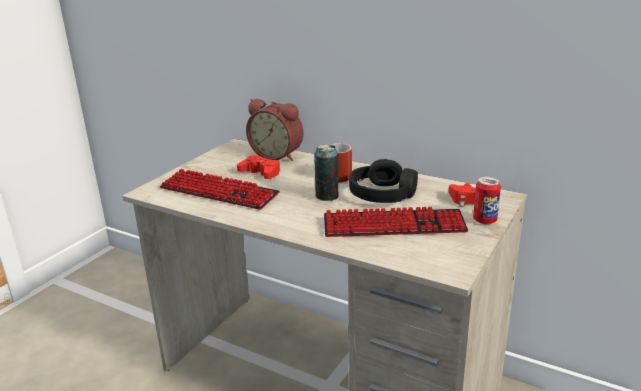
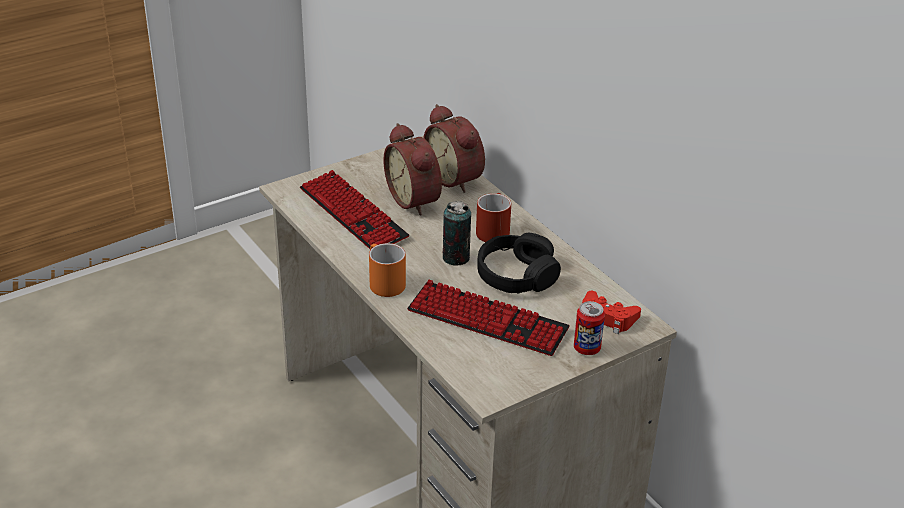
camera: 25 degrees right, 10 degrees up
(260, 173) = (416, 200): red game controller -> alarm clock
(286, 226) = (382, 282): none -> orange mug

